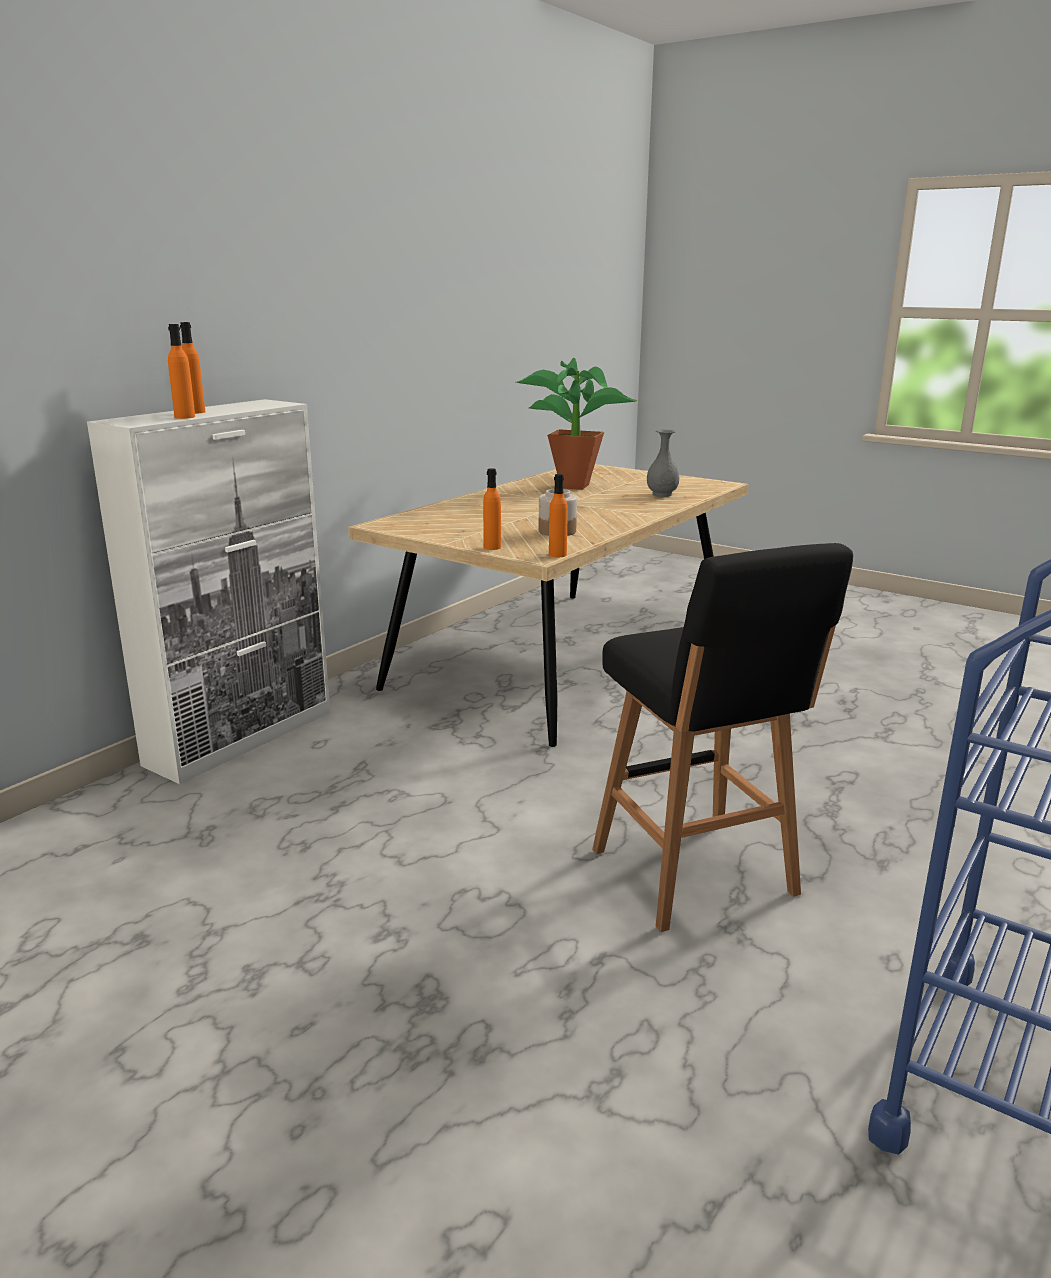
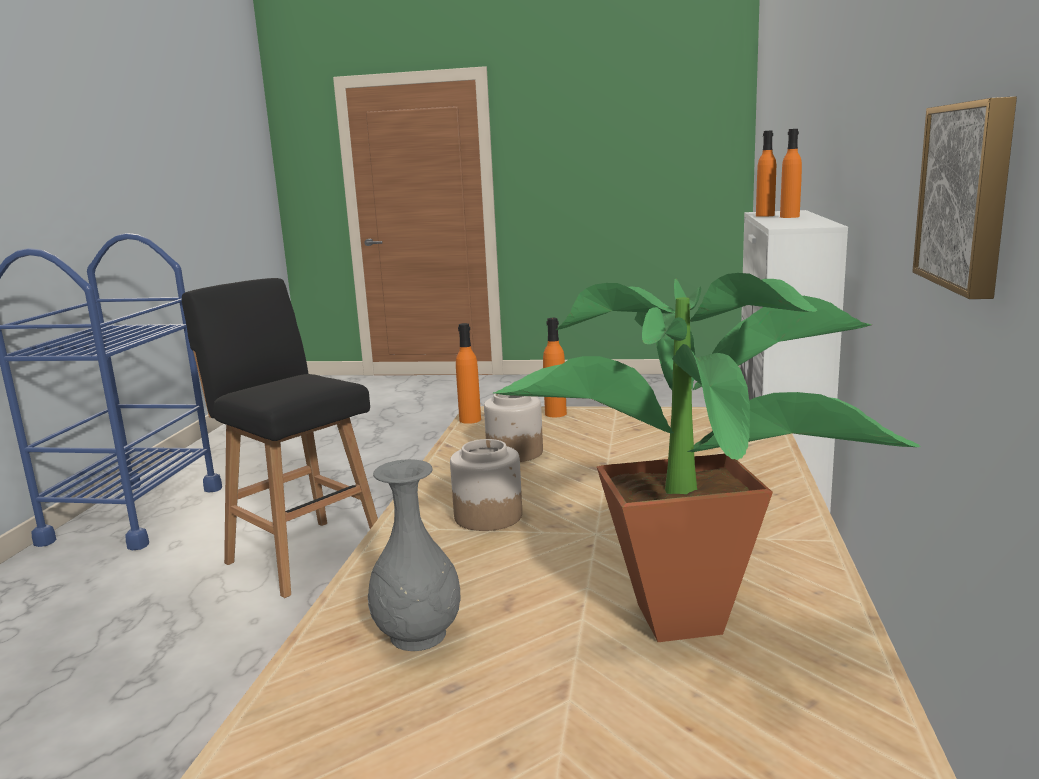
camera: 155 degrees right, 5 degrees down
(410, 349) = (969, 195): none -> picture
(606, 512) = (488, 516): none -> jar

